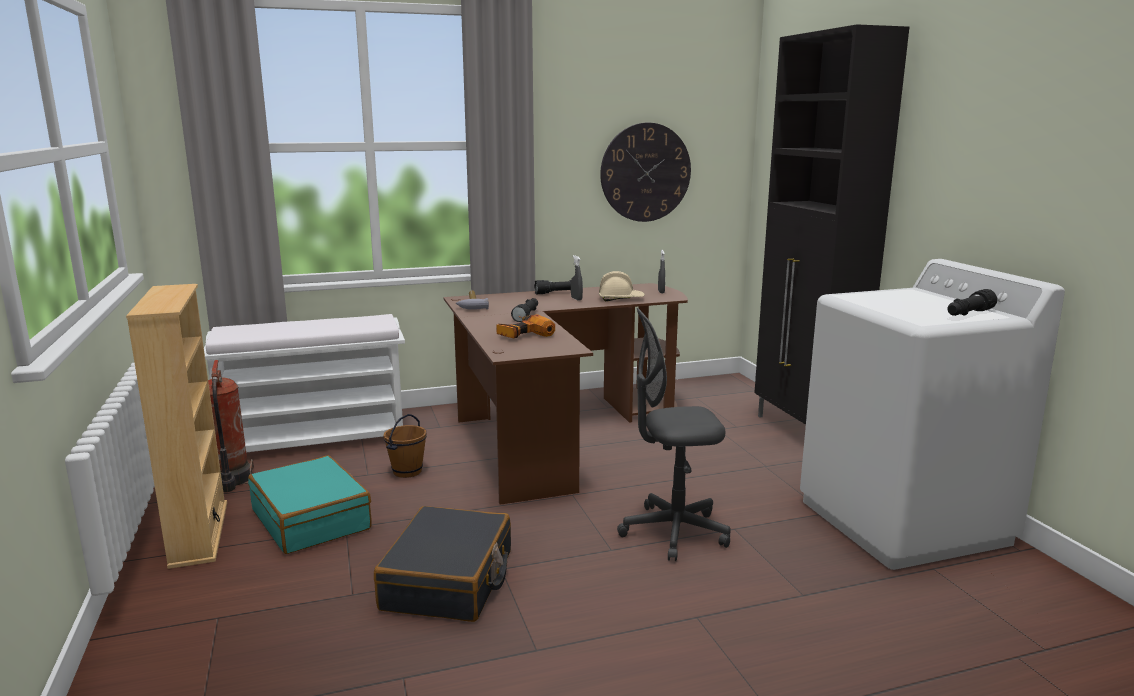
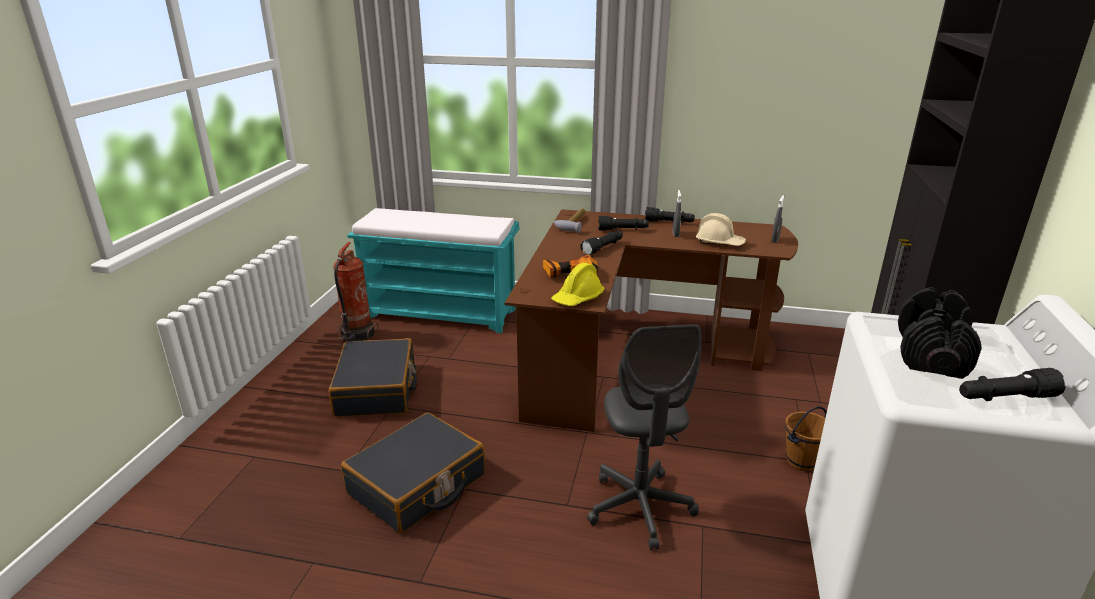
camera: 30 degrees right, 10 degrees up
(199, 533) = (301, 378): beige bookcase -> none
(312, 519) = (377, 390): turquoise suitcase -> black suitcase
(317, 440) = (442, 313): white bench -> turquoise bench
(407, 471) = (478, 364): brown bucket -> brown bucket (801, 461)
(525, 302) = (623, 230): none -> black flashlight
(557, 348) = (577, 298): none -> yellow hard hat
(645, 172) = (798, 103): wall clock -> none
(674, 532) = (640, 507): grey office chair -> grey office chair turned 120 degrees counterclockwise
(899, 304) = (930, 353): none -> black dumbbell

